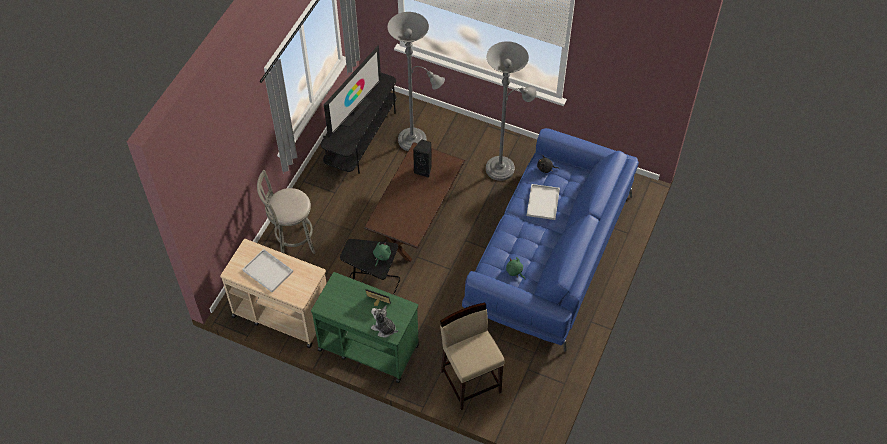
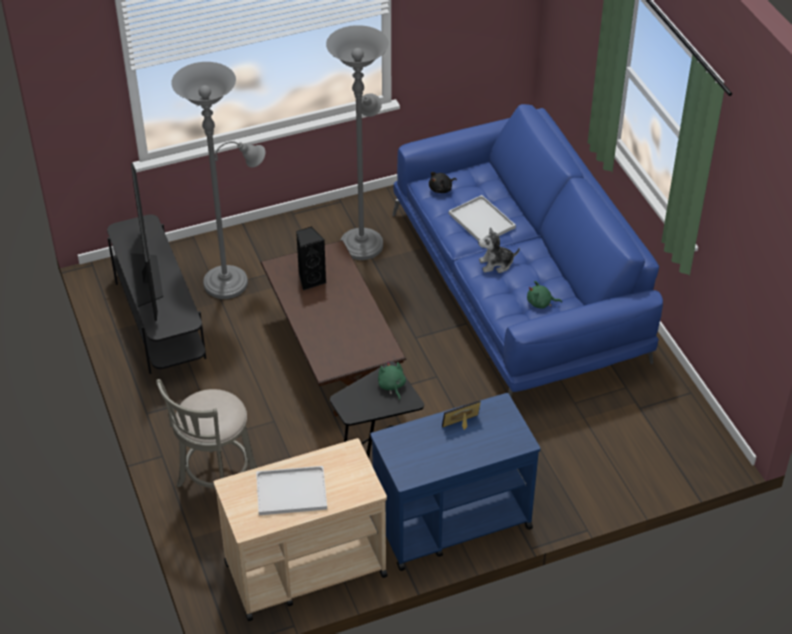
camera: 45 degrees left, 10 degrees down
(368, 347) = (450, 522): green cart -> blue cart
(384, 328) = (505, 444): plush toy -> plush toy (496, 264)
(471, 381) = (601, 465): beige stool -> none

